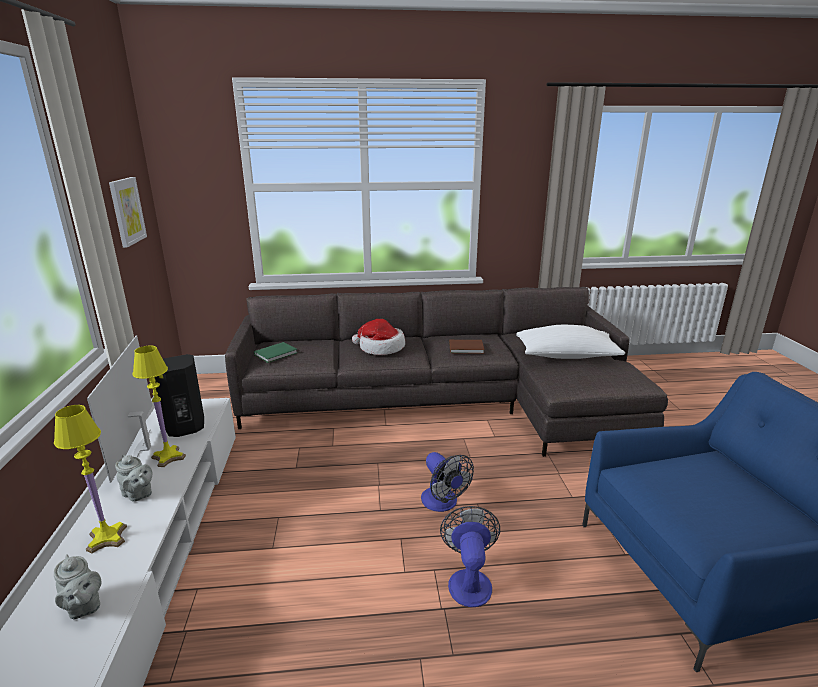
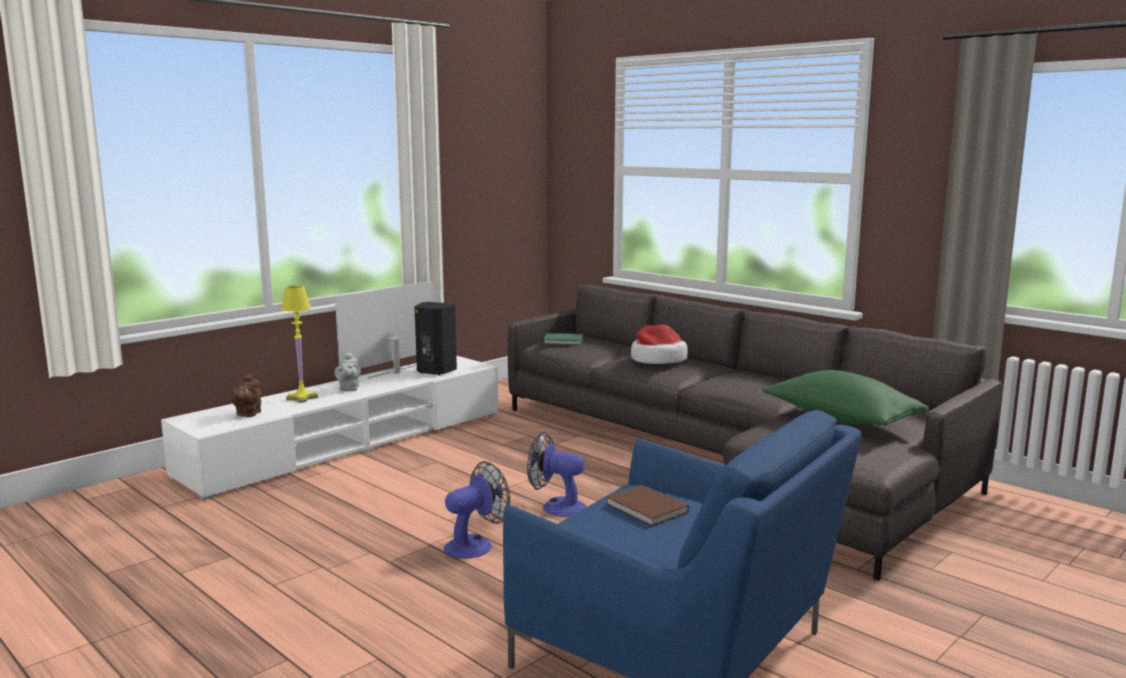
camera: 50 degrees right, 10 degrees down
(83, 607) = (247, 414): grey teapot -> brown teapot
(126, 211) = (493, 181): picture -> none
(168, 457) = (396, 380): yellow table lamp -> none
(443, 503) = (556, 507): fan -> fan turned 90 degrees clockwise
(467, 348) = (740, 382): brown book -> brown book (647, 509)
(566, 356) = (840, 419): white pillow -> green pillow

